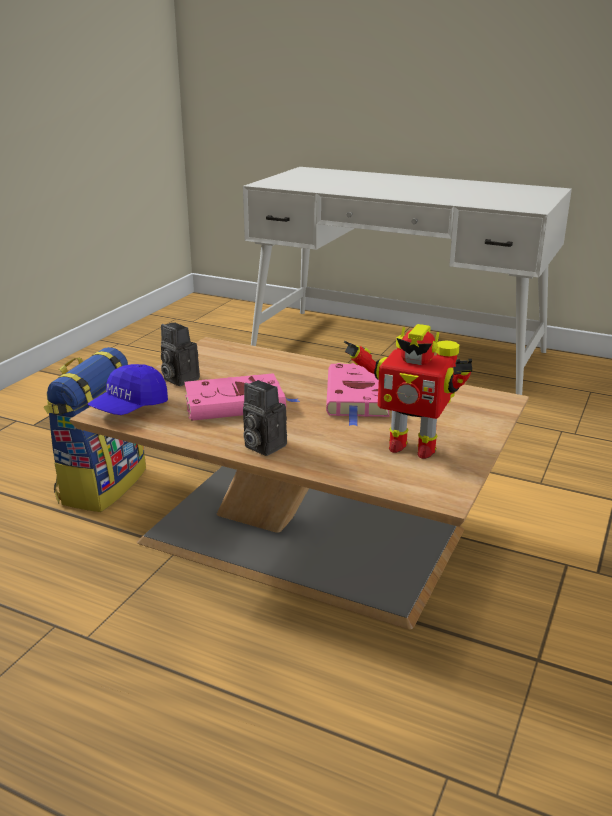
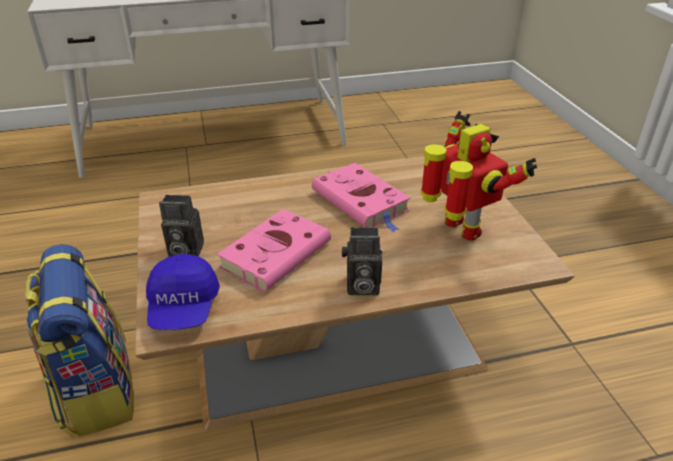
camera: 40 degrees left, 10 degrees up
(411, 446) = (460, 230): toy robot -> toy robot turned 105 degrees counterclockwise

